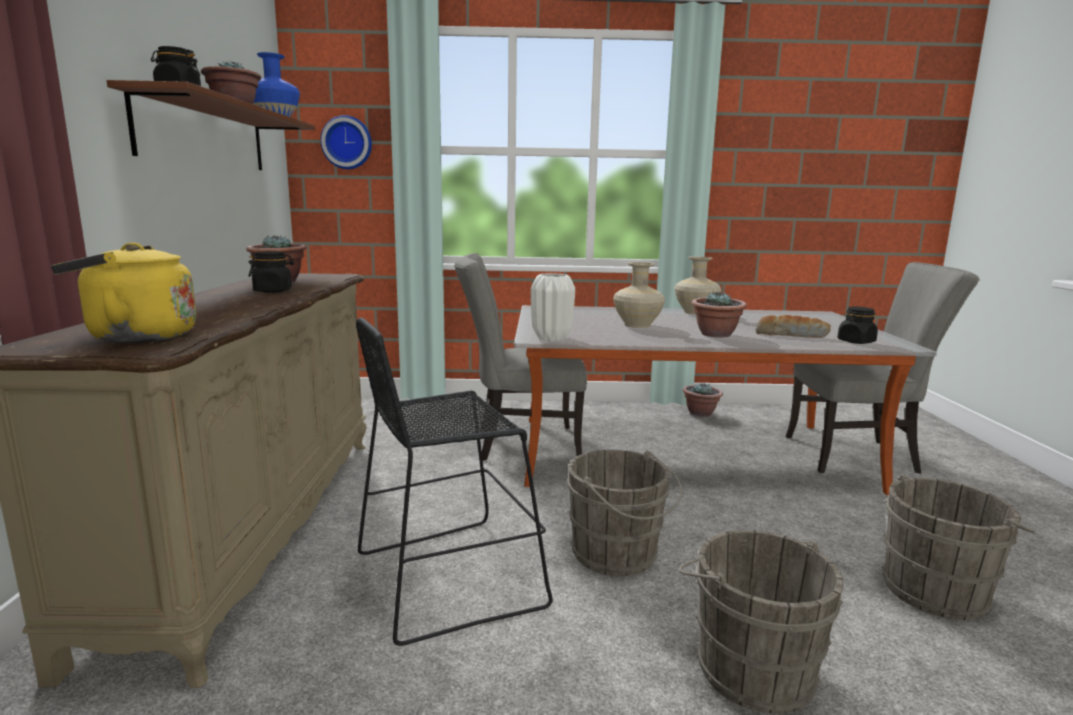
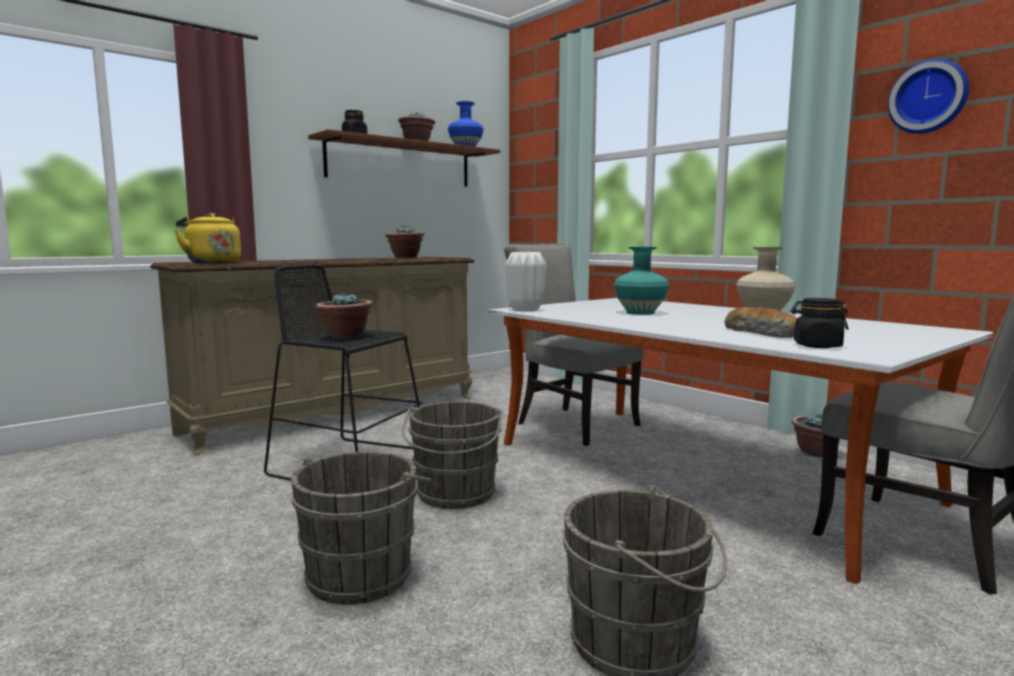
camera: 50 degrees right, 5 degrees down
(273, 291) = (368, 259): black jar -> none
(347, 143) = (541, 161): wall clock -> wall clock (929, 98)
(636, 325) = (639, 313): beige vase -> turquoise vase
(716, 334) = (677, 324): potted plant -> potted plant (345, 336)

